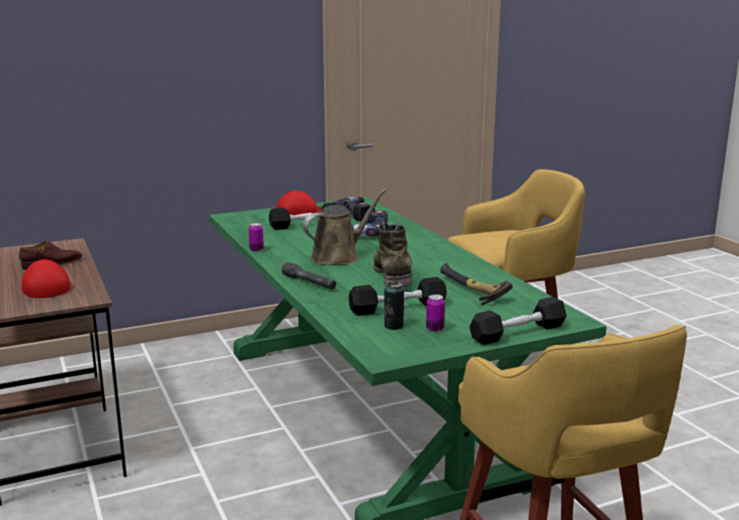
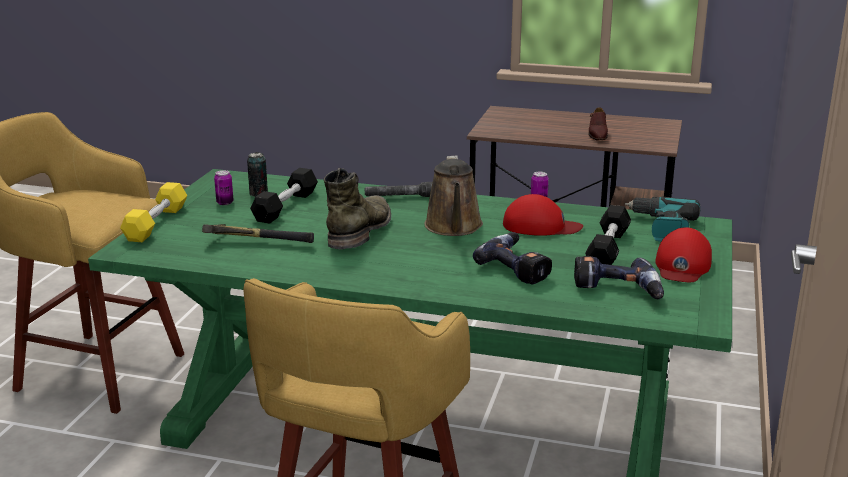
camera: 130 degrees right, 5 degrees up
(45, 286) = (537, 126): red cap -> red cap (540, 226)
(251, 222) = (662, 228): none -> power drill
(392, 274) = (361, 230): green boot -> green boot turned 105 degrees counterclockwise
(518, 333) = (156, 223): black dumbbell -> yellow dumbbell

